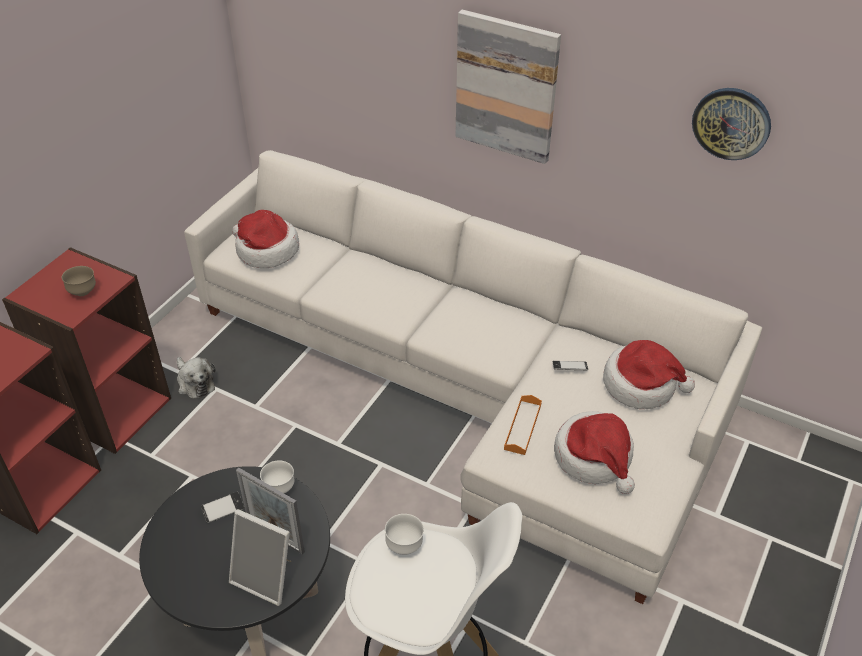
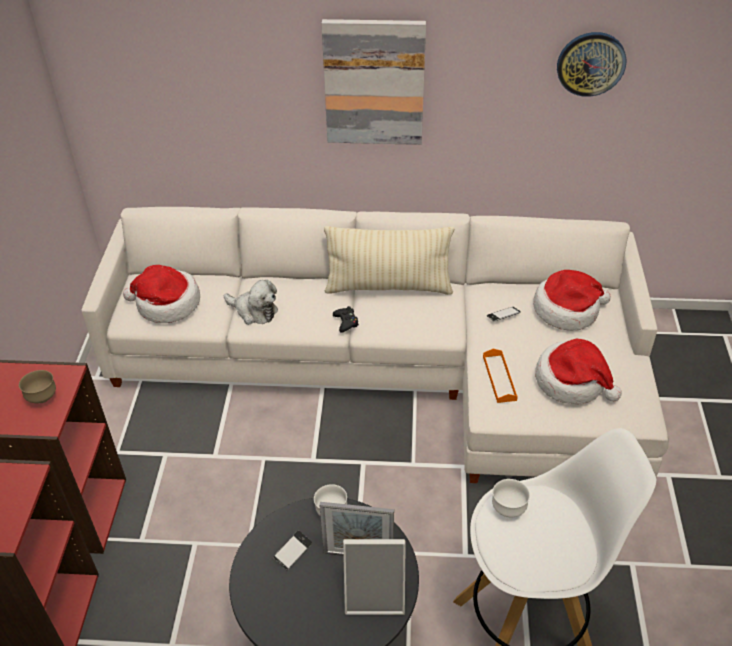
camera: 25 degrees left, 0 degrees up
(194, 383) = (140, 456): plush toy -> plush toy (254, 311)
(413, 321) = (346, 322): none -> black game controller
(476, 301) = (388, 287): none -> beige pillow

